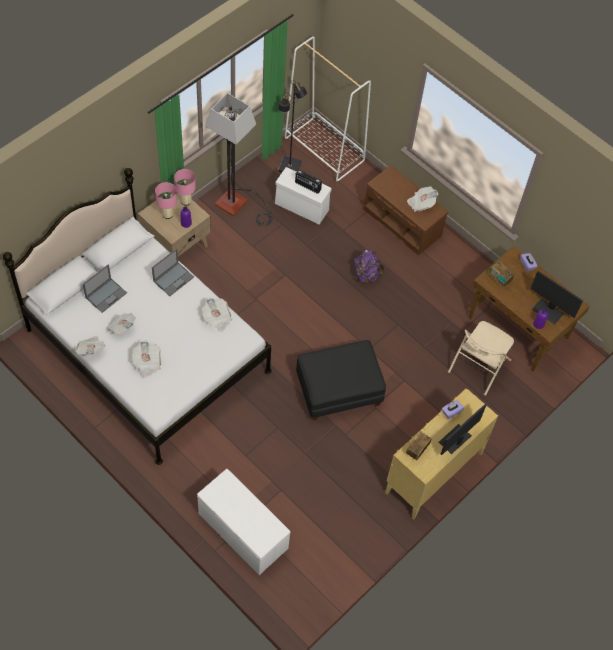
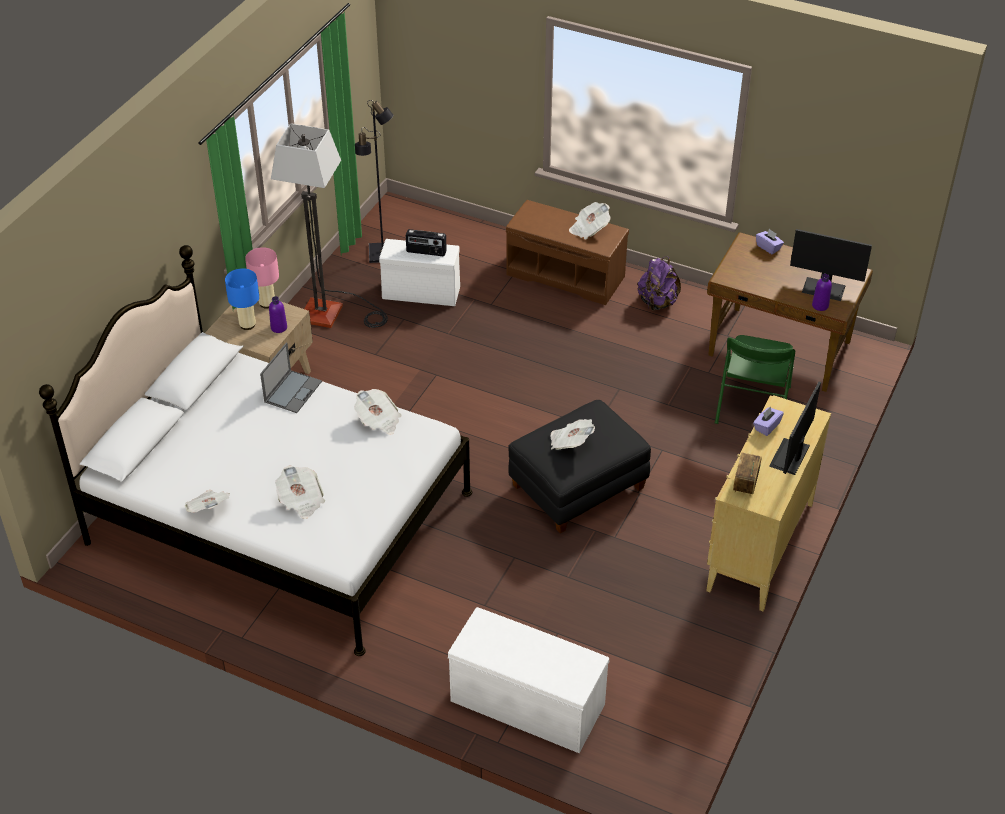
camera: 15 degrees left, 15 degrees down
(106, 295) = (201, 436): laptop -> none
(121, 326) = (241, 468): newspaper -> newspaper (570, 443)
(167, 214) = (247, 325): pink table lamp -> blue table lamp
(324, 150) = (421, 224): white clothes rack -> none
(366, 275) = (547, 345): purple backpack -> purple backpack (657, 302)
(479, 366) = (752, 405): beige chair -> green chair
(499, 278) = (741, 270): radio -> none

